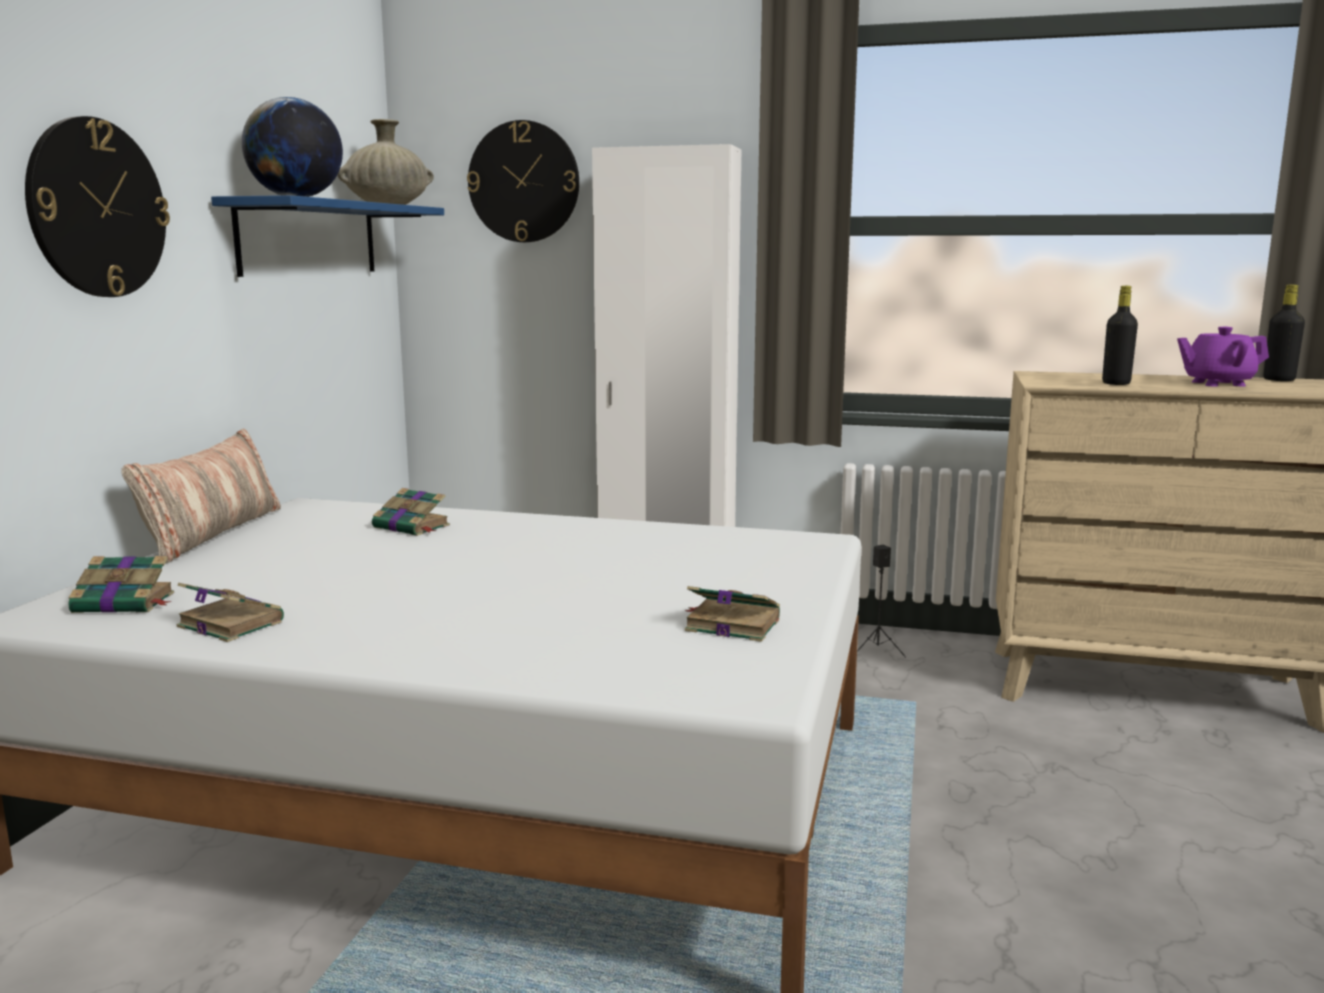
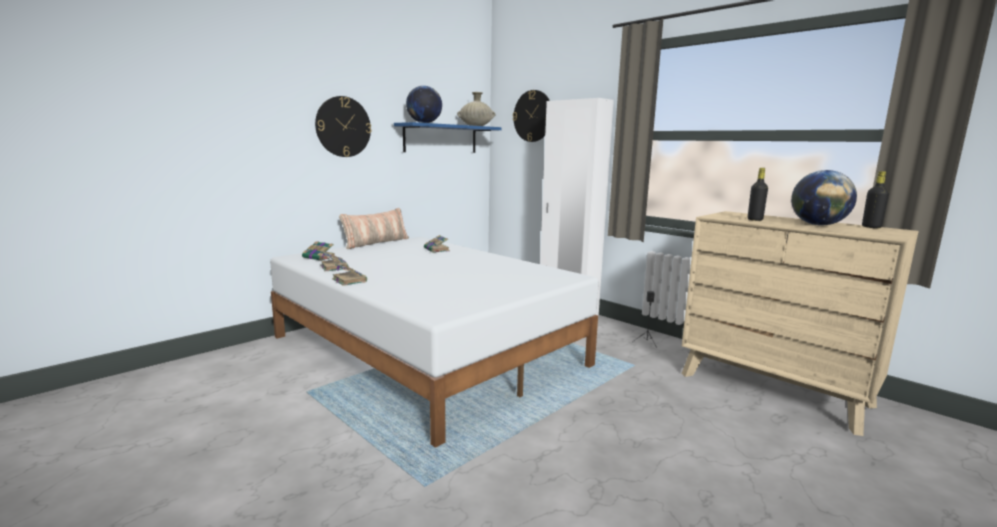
camera: 30 degrees right, 0 degrees up
(730, 625) = (476, 295): book -> book (349, 280)
(1217, 383) = (818, 225): purple teapot -> globe

